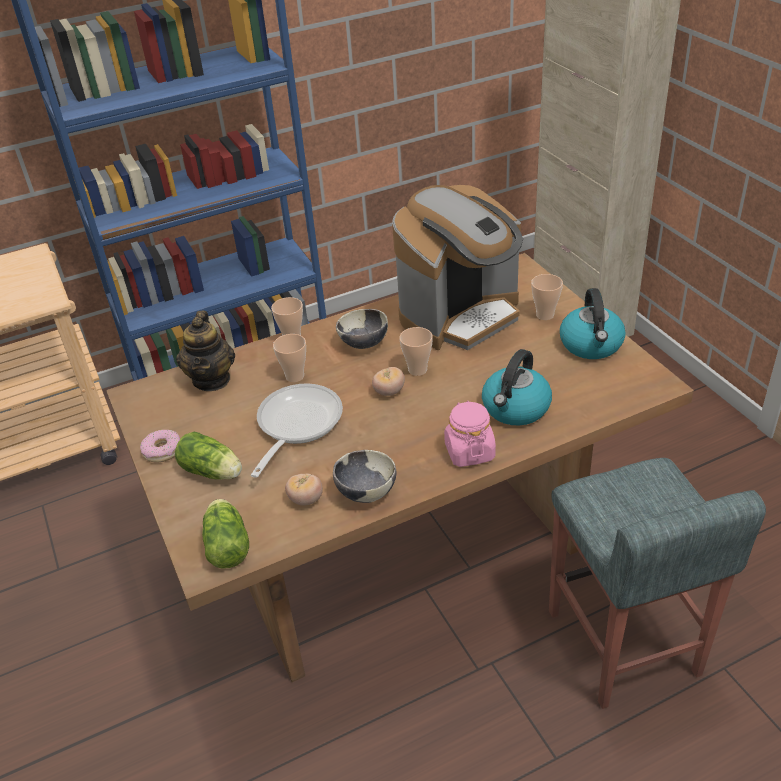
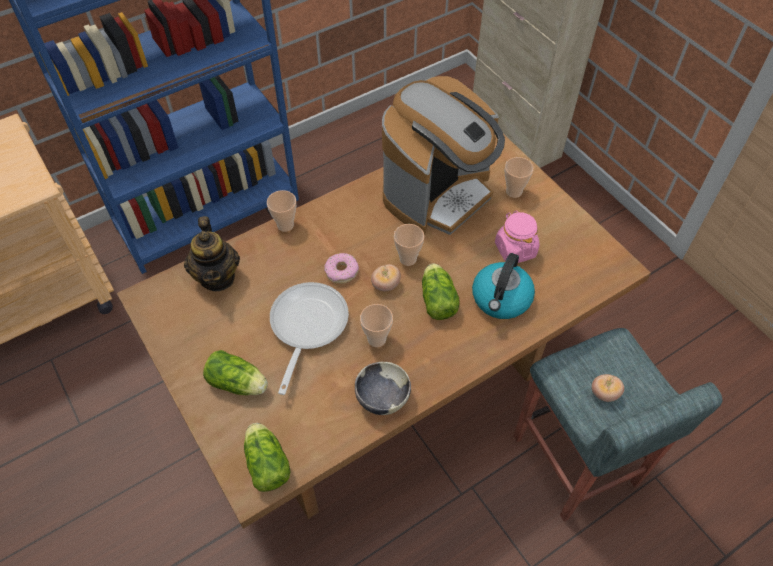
camera: 10 degrees left, 15 degrees up
(162, 450) = (186, 362): donut -> donut (341, 271)
(295, 376) = (295, 270): cup -> cup (376, 339)
(306, 499) = (329, 409): tomato -> tomato (604, 393)
(364, 344) = (354, 230): bowl -> none
(444, 405) = (437, 298): none -> lettuce
(469, 451) = (467, 349): pink jar -> pink jar (515, 249)
(591, 345) = (559, 225): kettle -> none

